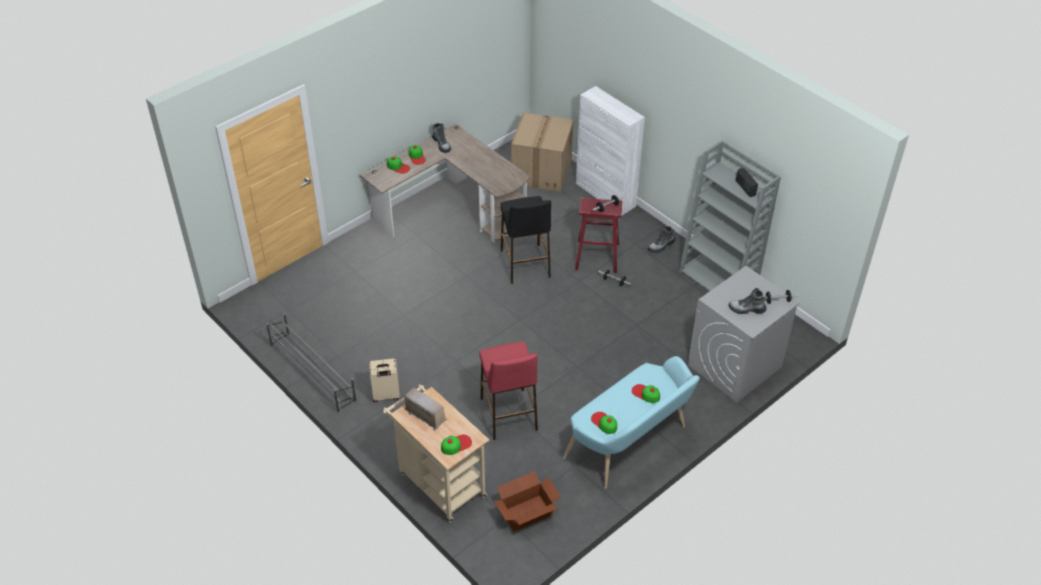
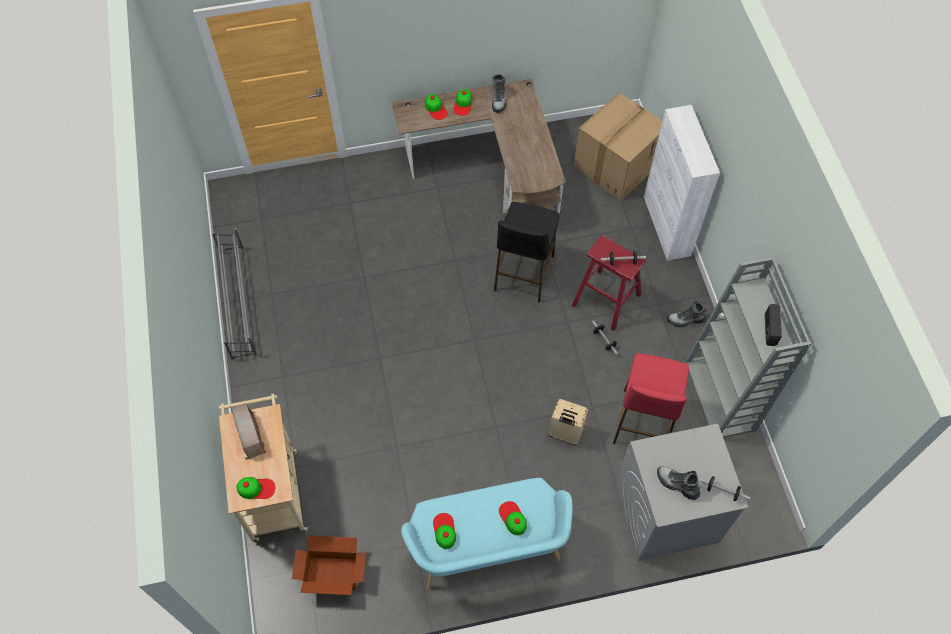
camera: 30 degrees right, 15 degrees up
(385, 395) = (288, 363): beige suitcase -> beige suitcase (565, 433)
(508, 414) = (390, 447): red stool -> red stool (643, 422)

